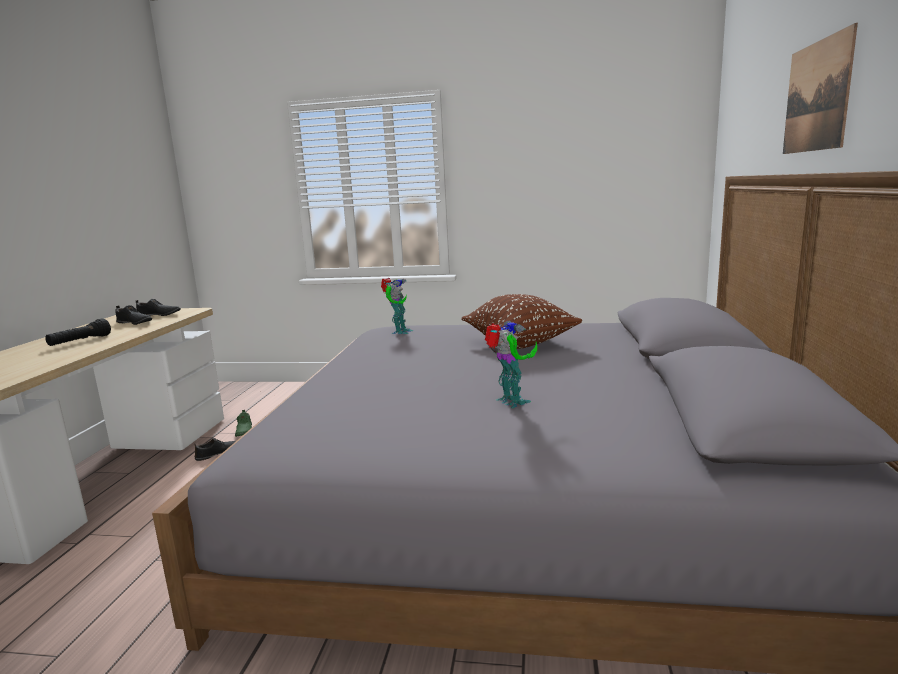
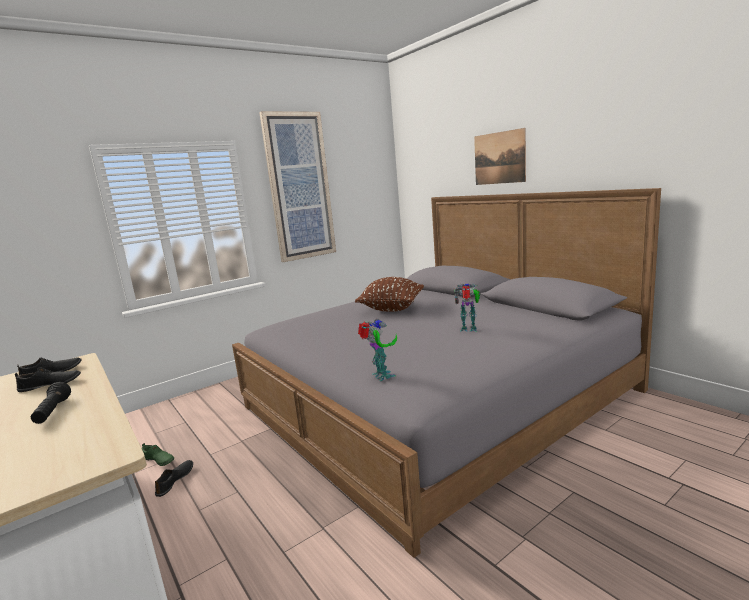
camera: 45 degrees left, 0 degrees up
(399, 331) = (295, 325): toy robot -> toy robot (381, 376)
(525, 152) = (299, 187): none -> picture

